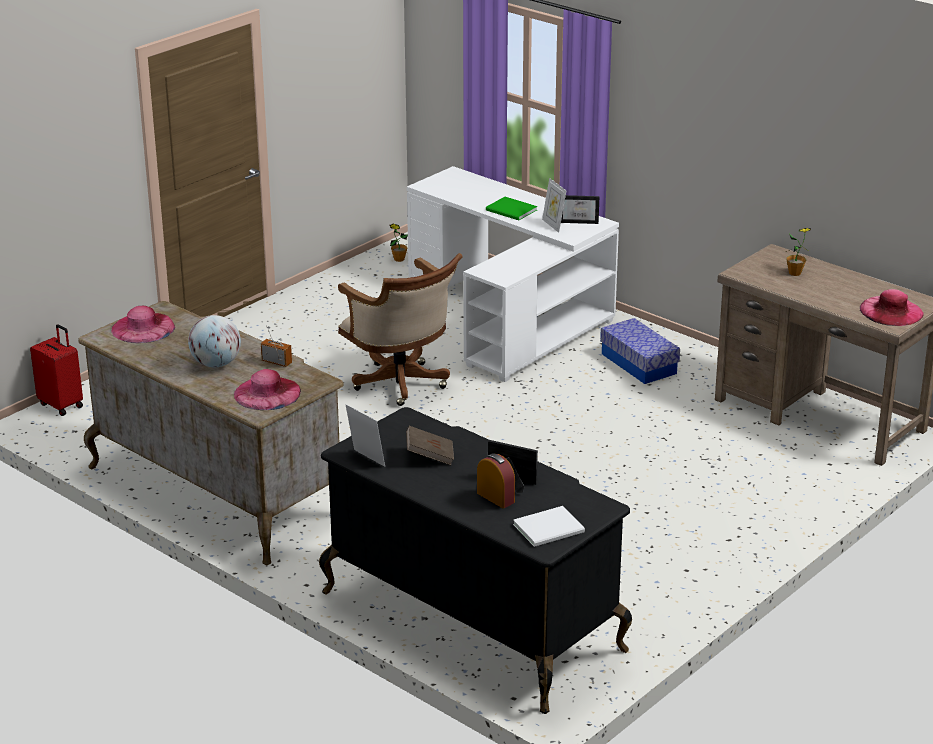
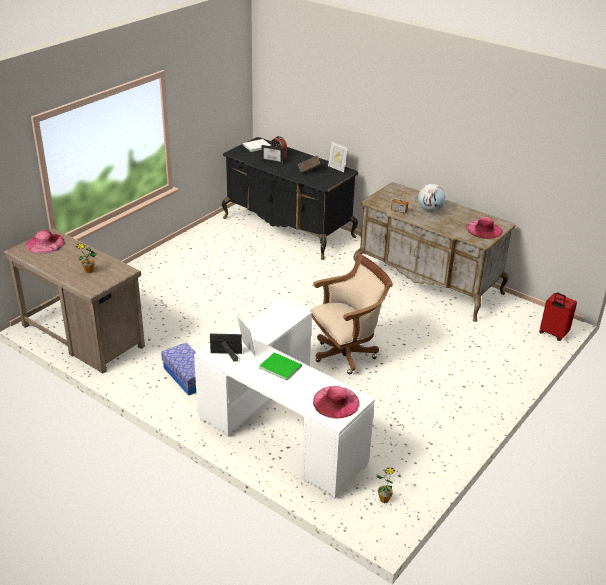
camera: 175 degrees right, 5 degrees up
(267, 393) = (395, 195): pink hat -> pink hat (336, 402)
(402, 385) = (347, 354): office chair -> office chair turned 105 degrees clockwise

